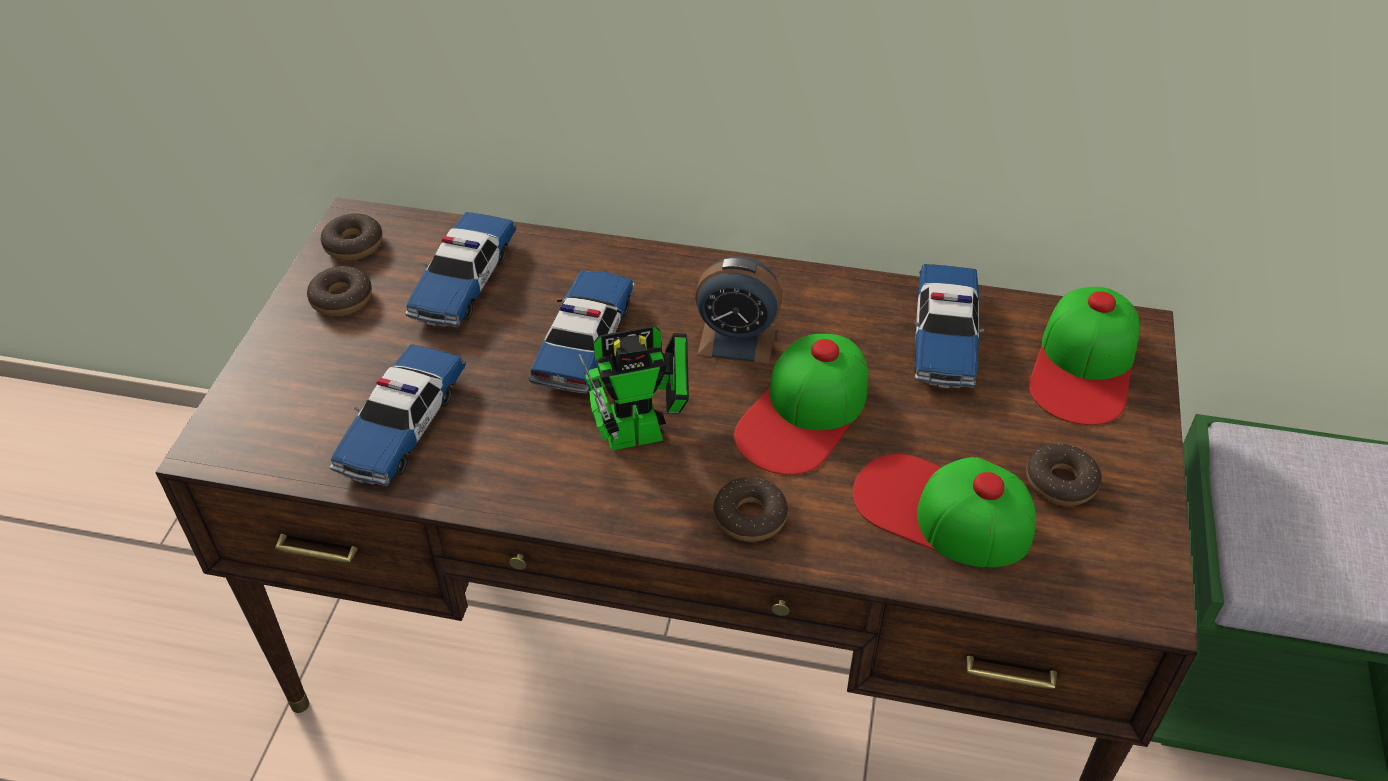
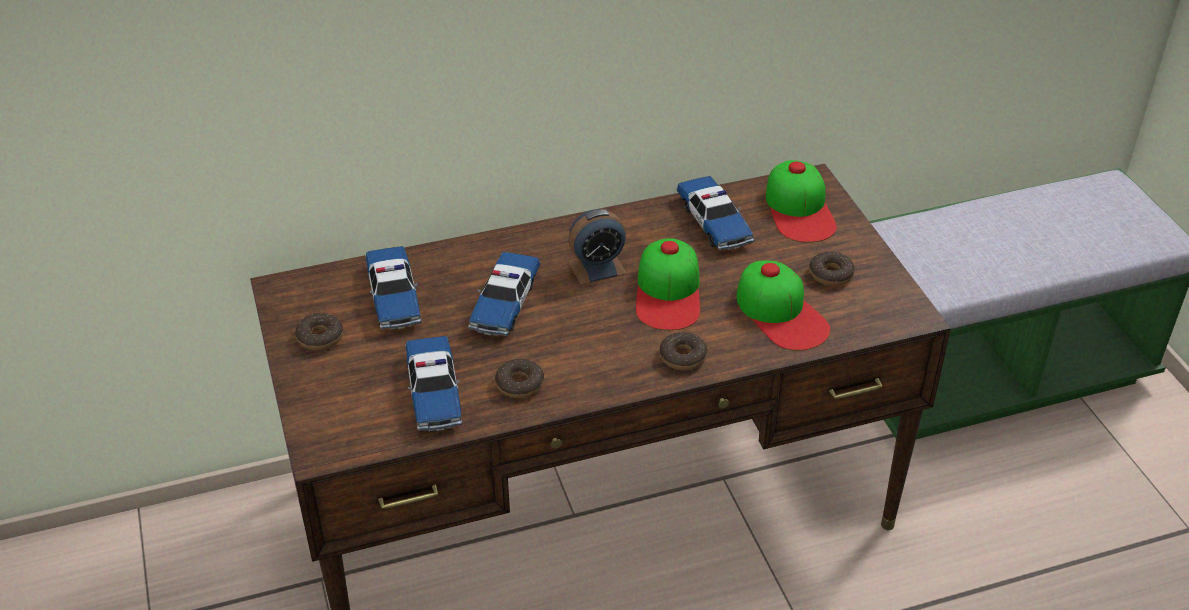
camera: 30 degrees left, 5 degrees down
(353, 244) = (295, 302): donut -> donut (519, 384)
(585, 341) = (505, 302): toy car -> toy car turned 150 degrees counterclockwise
(644, 434) = (586, 339): toy robot -> none
(941, 511) = (781, 313): cap -> cap turned 120 degrees counterclockwise

